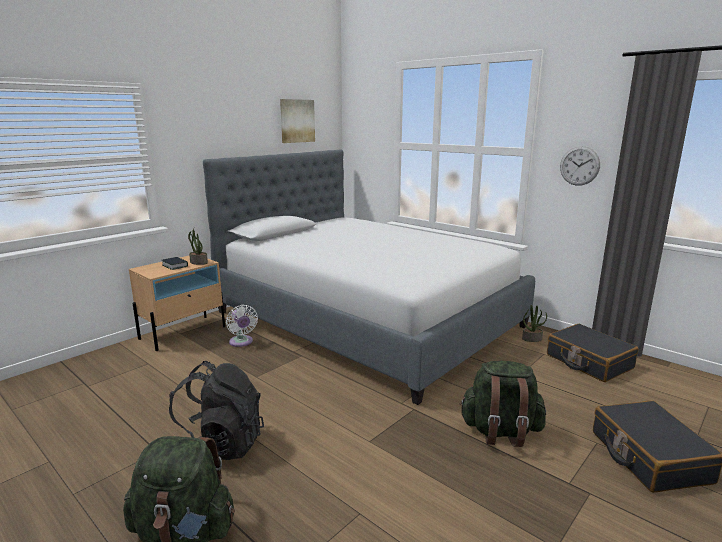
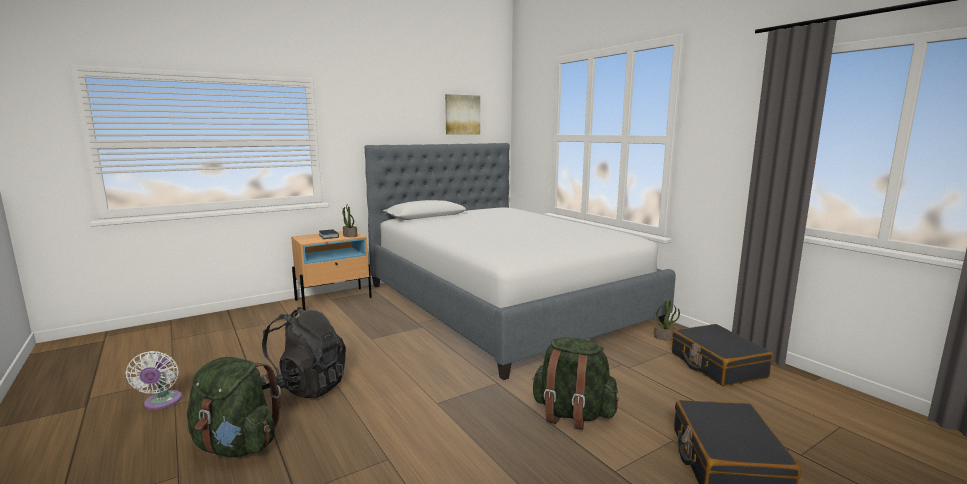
camera: 15 degrees right, 5 degrees down
(241, 342) = (377, 311): white fan -> white fan (162, 402)
(579, 166) = (720, 152): wall clock -> none

